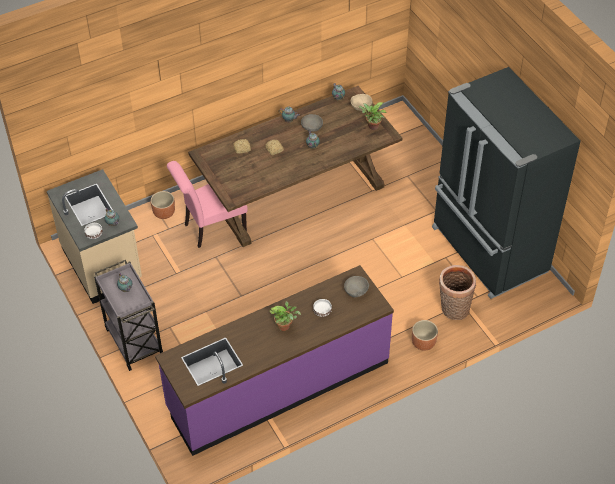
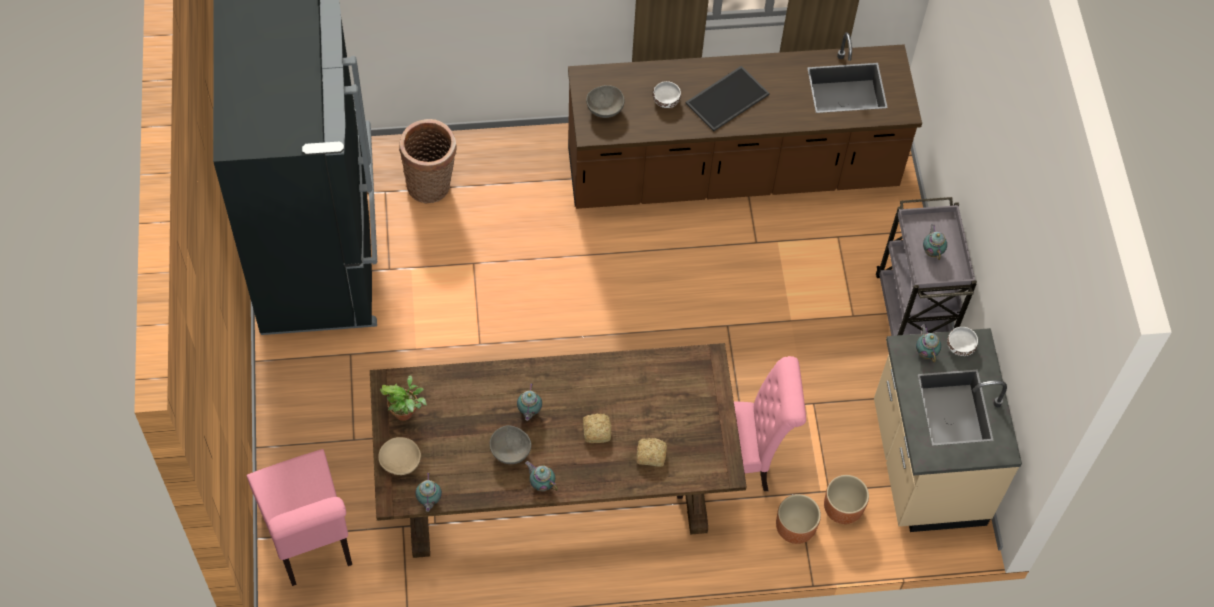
camera: 160 degrees left, 10 degrees up
(278, 385) = (731, 173): purple counter -> brown counter
(285, 326) = (727, 97): potted plant -> tray
(398, 131) = (310, 541): none -> pink chair
(423, 343) = (503, 155): brown planter -> brown planter (842, 508)

